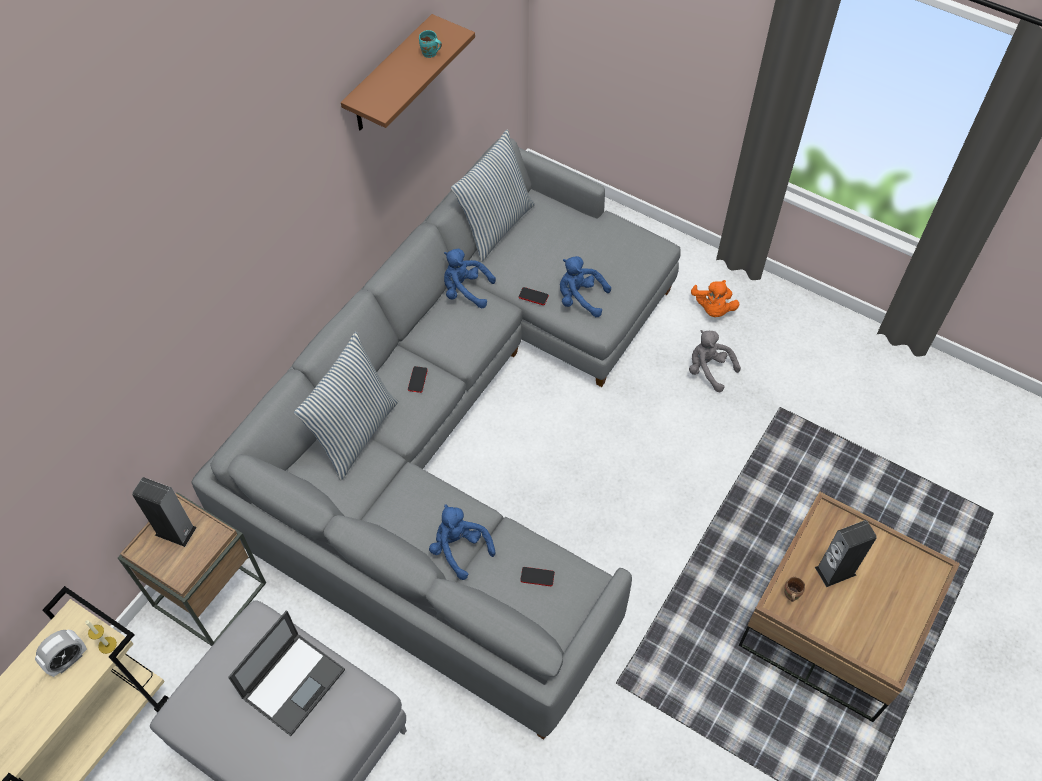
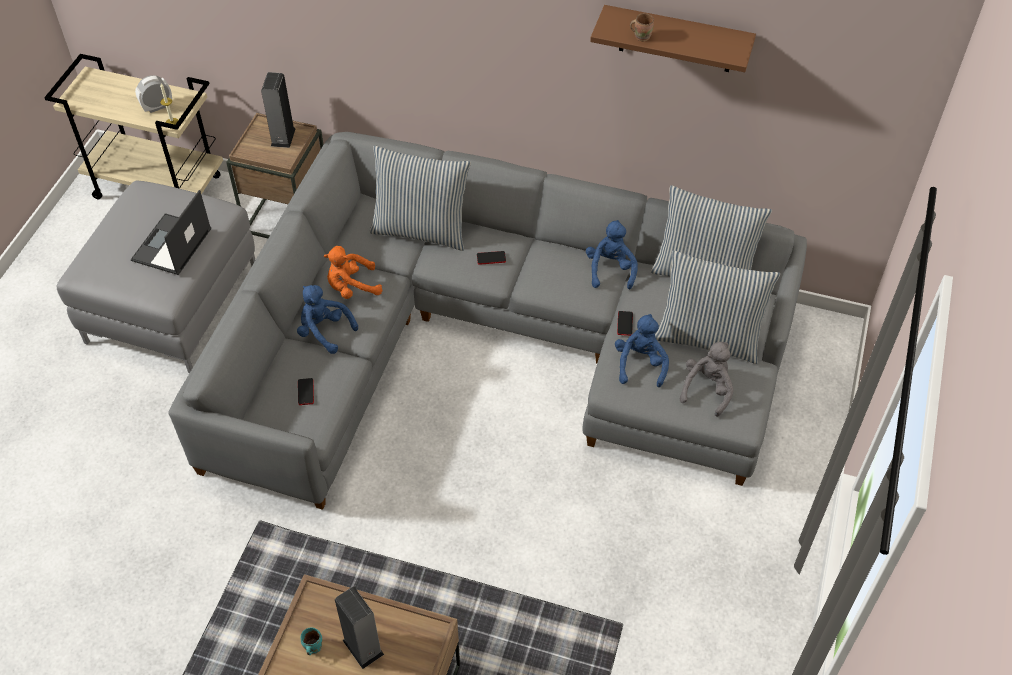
camera: 75 degrees right, 5 degrees down
(68, 660) = (157, 107): alarm clock -> alarm clock turned 120 degrees clockwise
(294, 682) = (171, 245): laptop -> laptop turned 90 degrees clockwise
(430, 54) = (697, 44): turquoise mug -> turquoise mug (312, 647)
(459, 548) = (324, 331): blue plush toy -> blue plush toy turned 90 degrees counterclockwise
(569, 242) = (708, 338): none -> pillow
(708, 370) = (647, 542): grey plush toy -> grey plush toy (707, 389)
(712, 309) = (735, 533): orange plush toy -> orange plush toy (352, 287)
(790, 594) = (326, 606): brown mug -> brown mug (641, 36)

